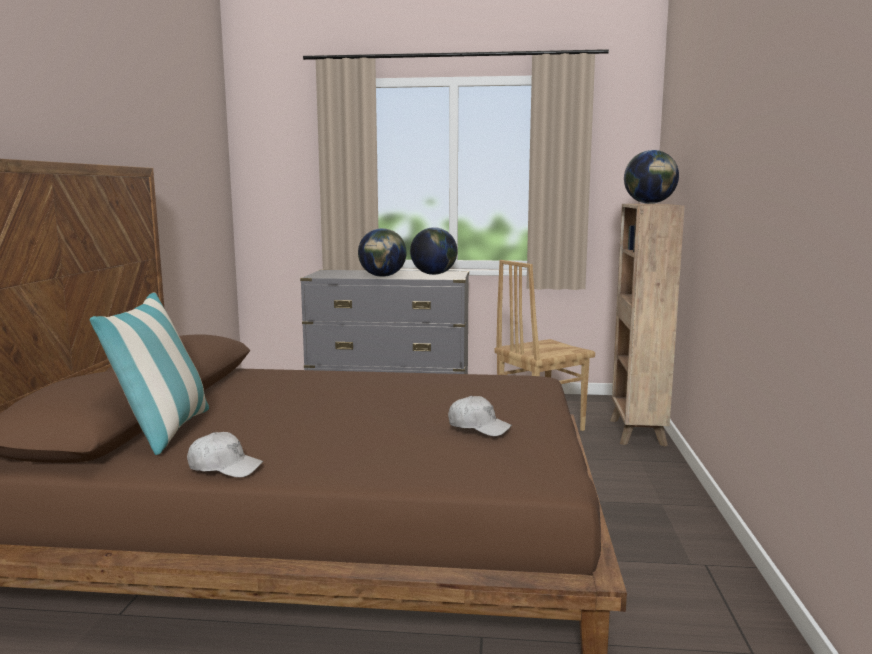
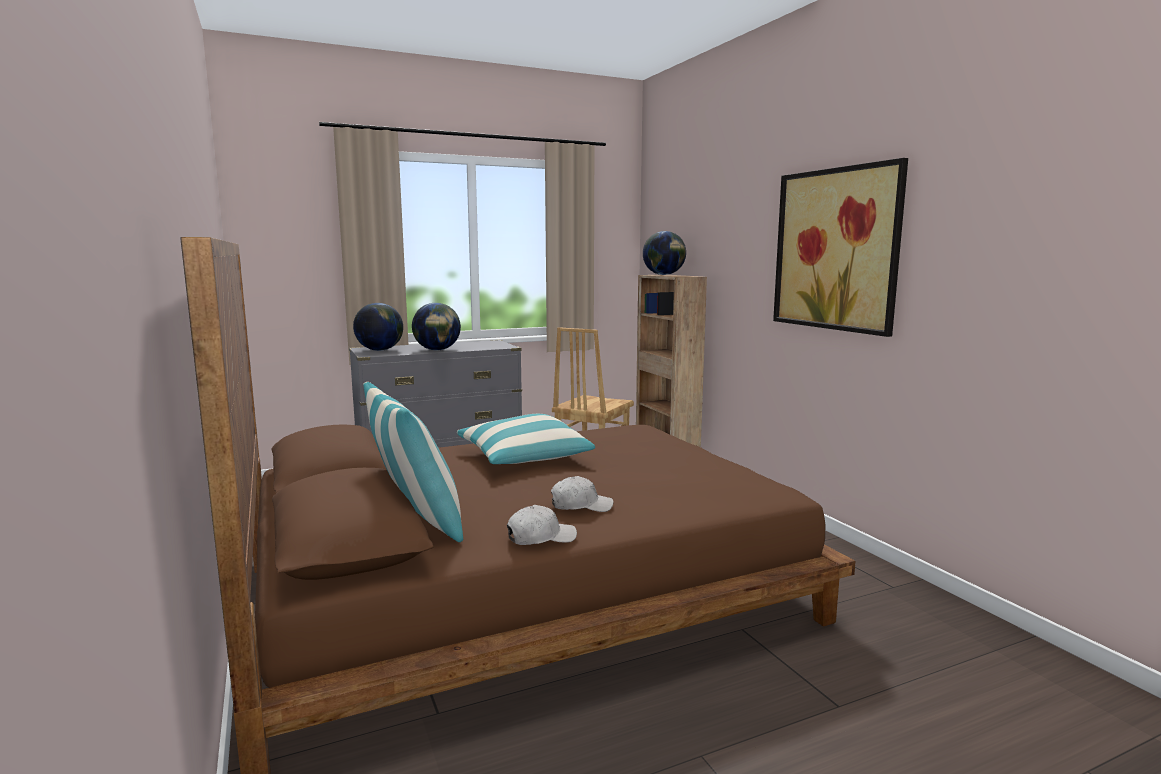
camera: 30 degrees left, 0 degrees up
(362, 390) = (525, 456): none -> pillow
(434, 274) = (479, 344): globe -> globe (379, 350)
(478, 427) = (677, 468): white cap -> white cap (581, 506)
(776, 164) = (836, 249): none -> picture

